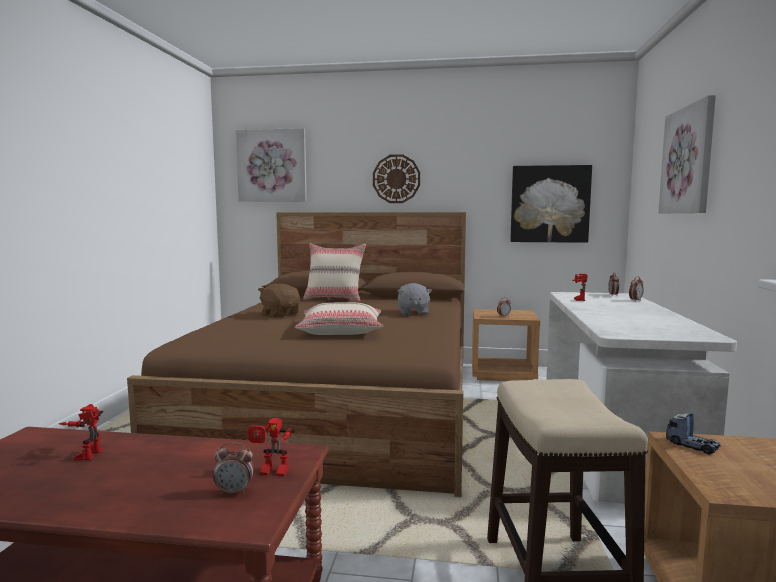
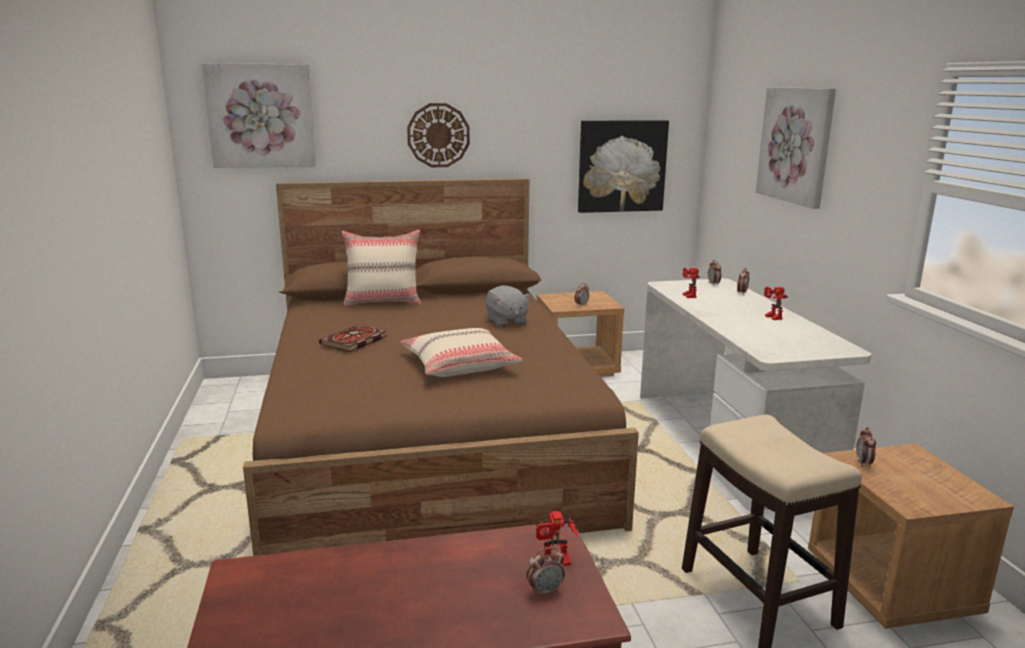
camera: 20 degrees left, 10 degrees up
(86, 454) = (340, 581): toy robot -> toy robot (771, 317)
(280, 314) = (354, 341): brown plush toy -> book
(692, 445) = (863, 463): toy truck -> alarm clock

